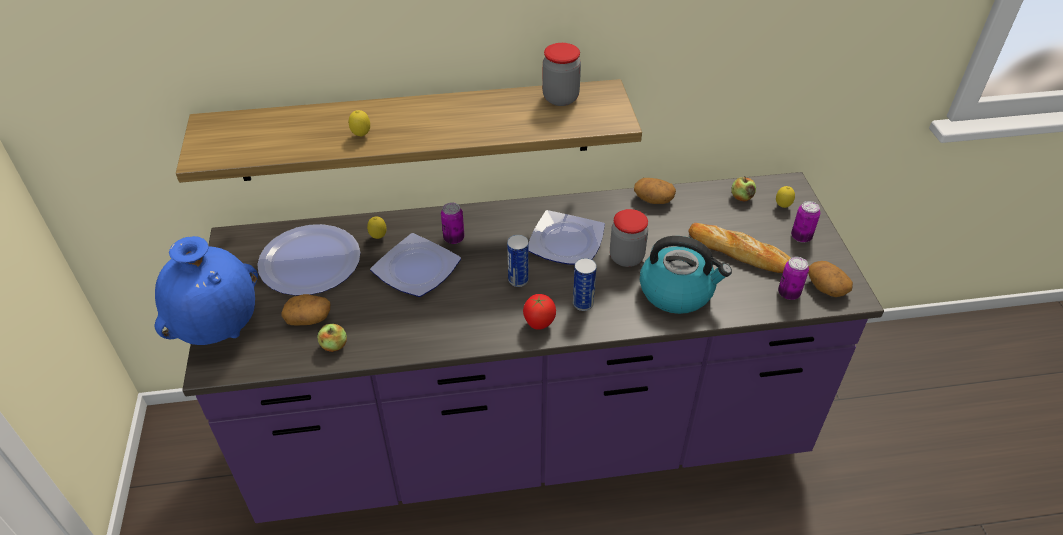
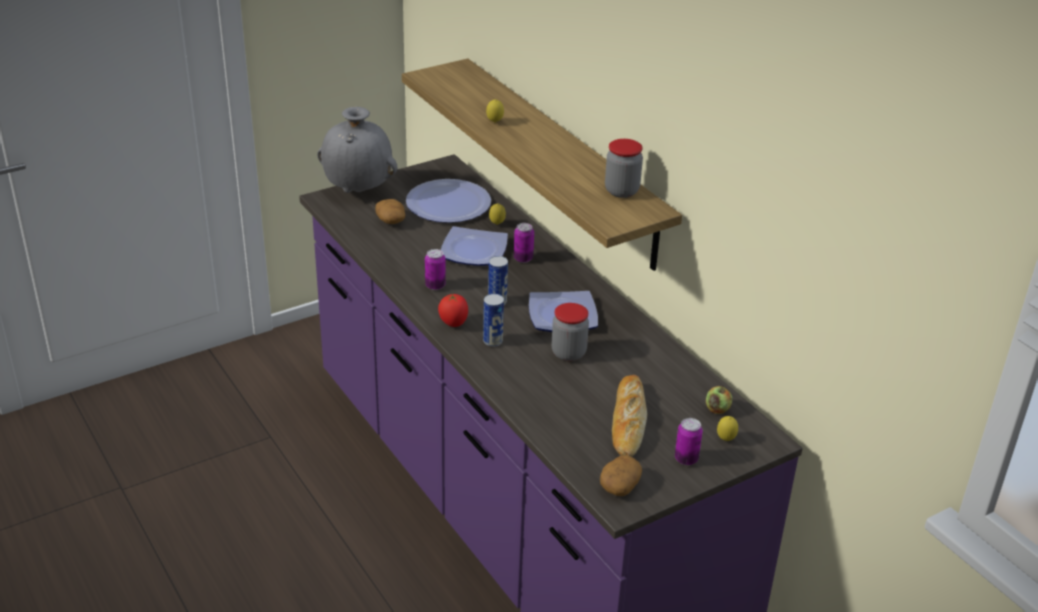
camera: 65 degrees right, 10 degrees down
(220, 329) = (359, 190): blue vase -> grey vase
(334, 346) = (371, 239): apple -> none
(653, 199) = (664, 353): potato -> none
(677, 291) = (545, 390): kettle -> none
(788, 293) = (592, 460): can -> can (435, 286)

